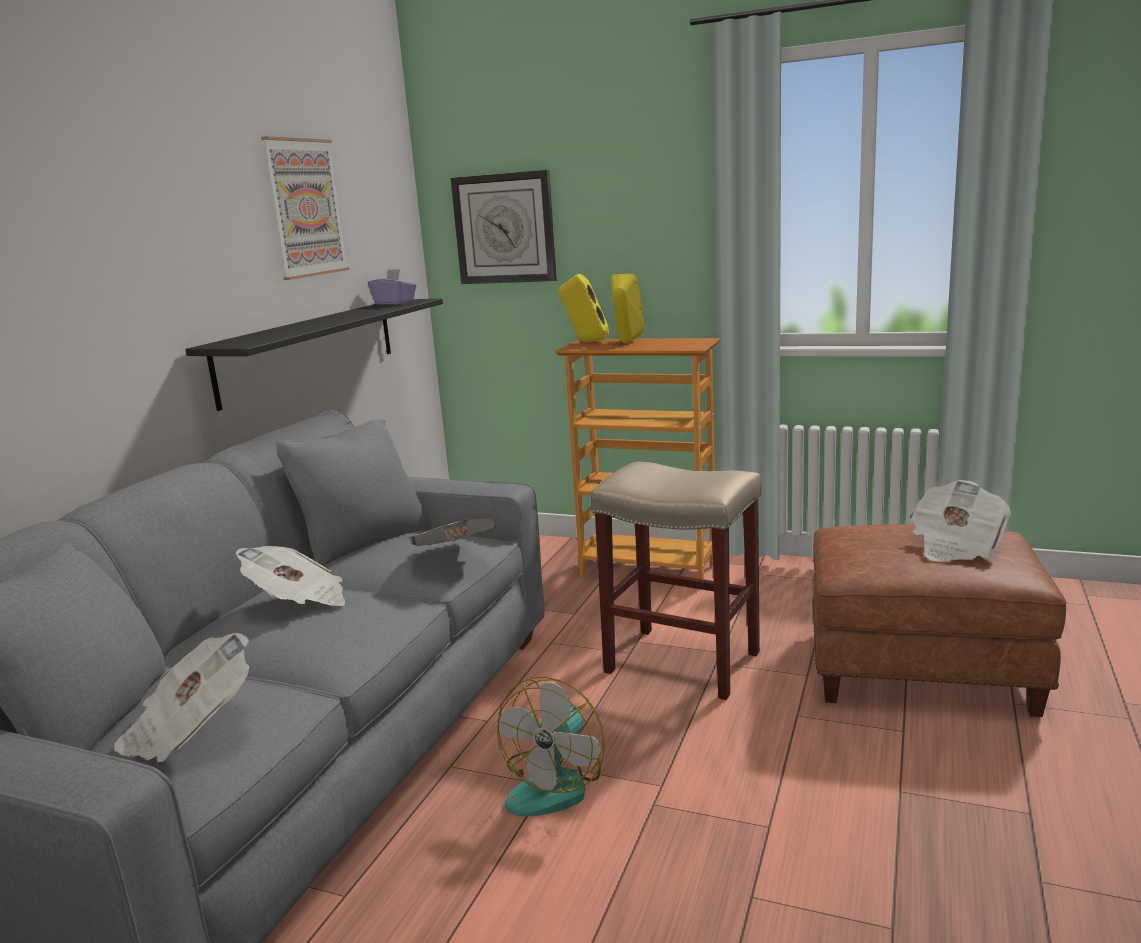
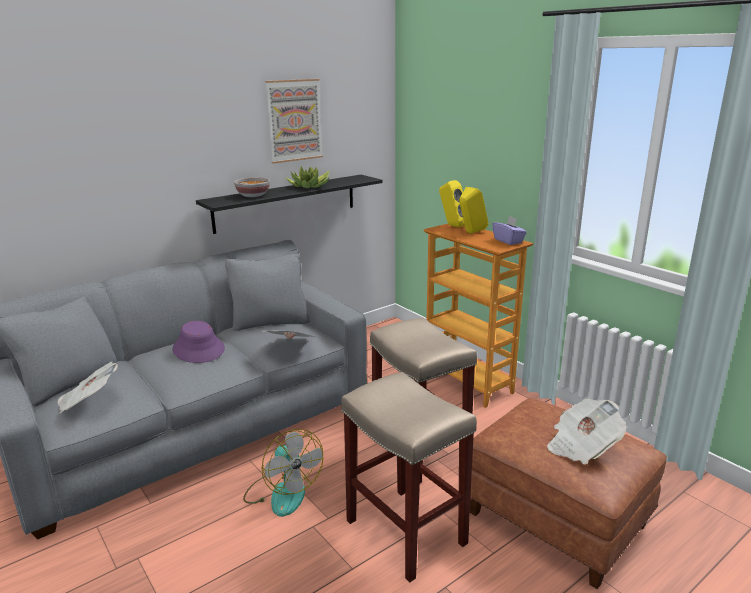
camera: 30 degrees right, 5 degrees up
(282, 331) = (253, 195): none -> bowl
(299, 601) = (199, 349): newspaper -> purple hat
(352, 315) = (310, 186): none -> potted plant
(394, 303) = (351, 179): purple tissue box -> purple tissue box (508, 241)
(505, 228) = (434, 138): wall clock -> none
(556, 784) = (282, 492): fan -> fan turned 90 degrees counterclockwise
(783, 755) = (407, 532): none -> beige stool

